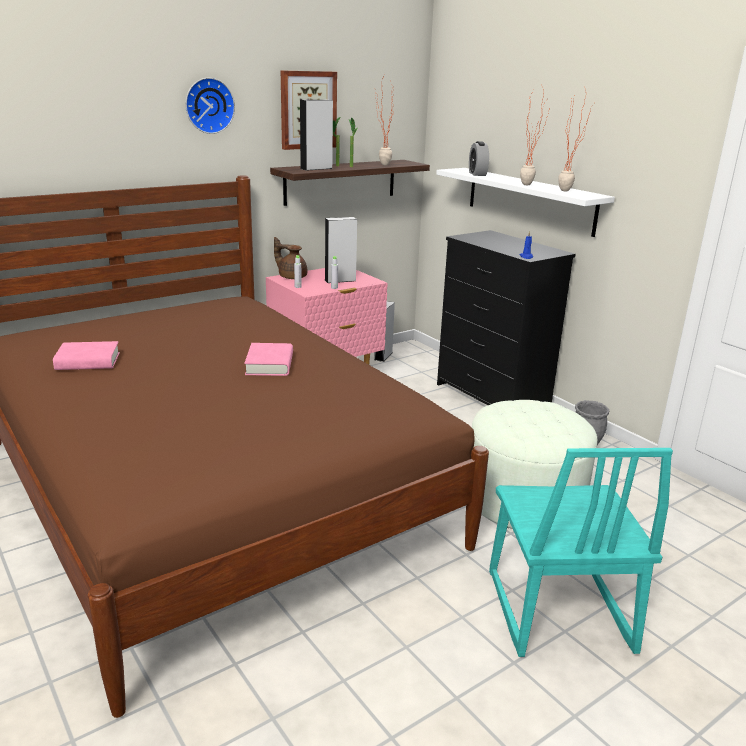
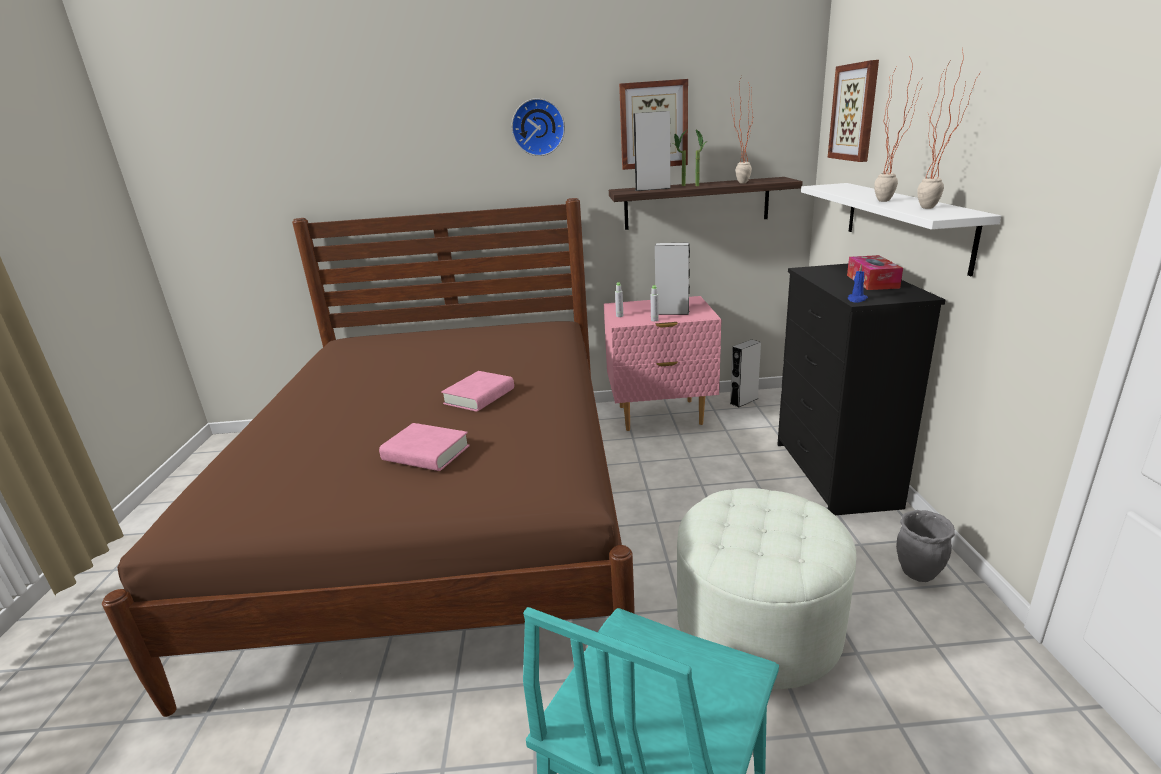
camera: 35 degrees right, 0 degrees up
(88, 361) = (350, 369): pink book -> pink book (426, 453)
(291, 277) = (628, 305): brown teapot -> none
(469, 113) = (854, 112): none -> picture
(477, 174) = (843, 189): alarm clock -> none
(517, 244) = (872, 281): none -> tissue box

